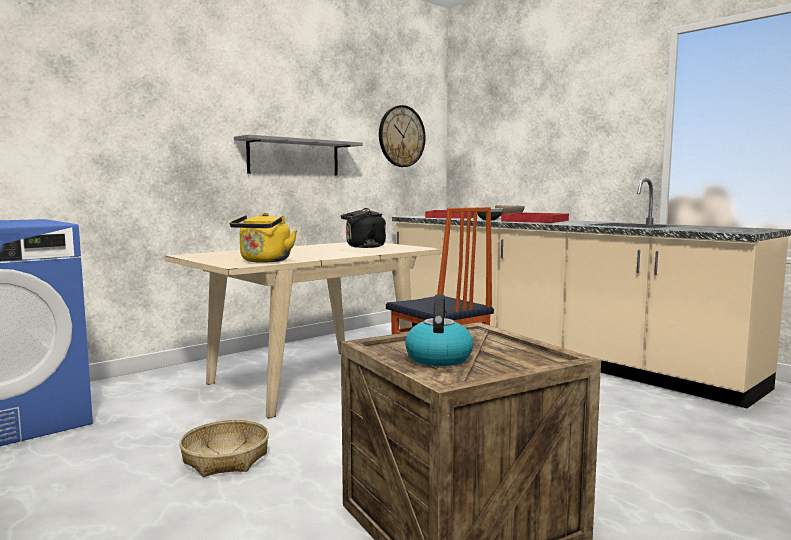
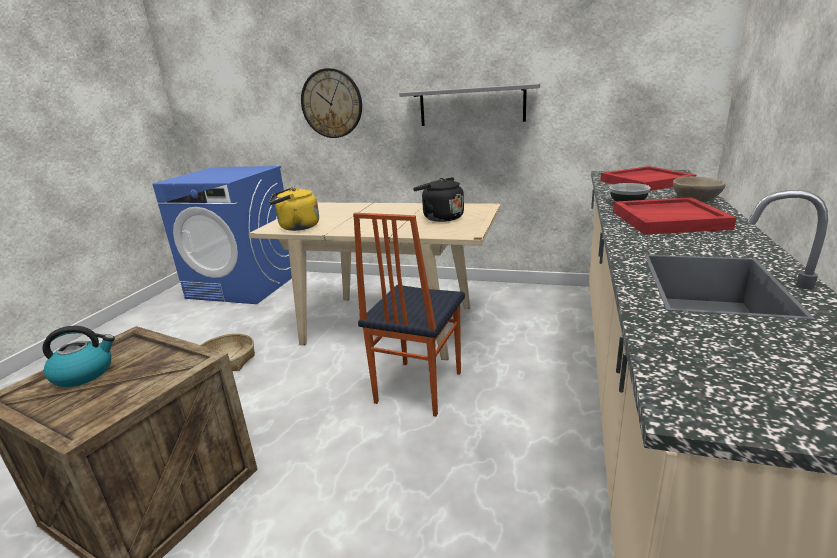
camera: 60 degrees right, 15 degrees up
(401, 136) = (636, 61): wall clock -> wall clock (332, 103)

